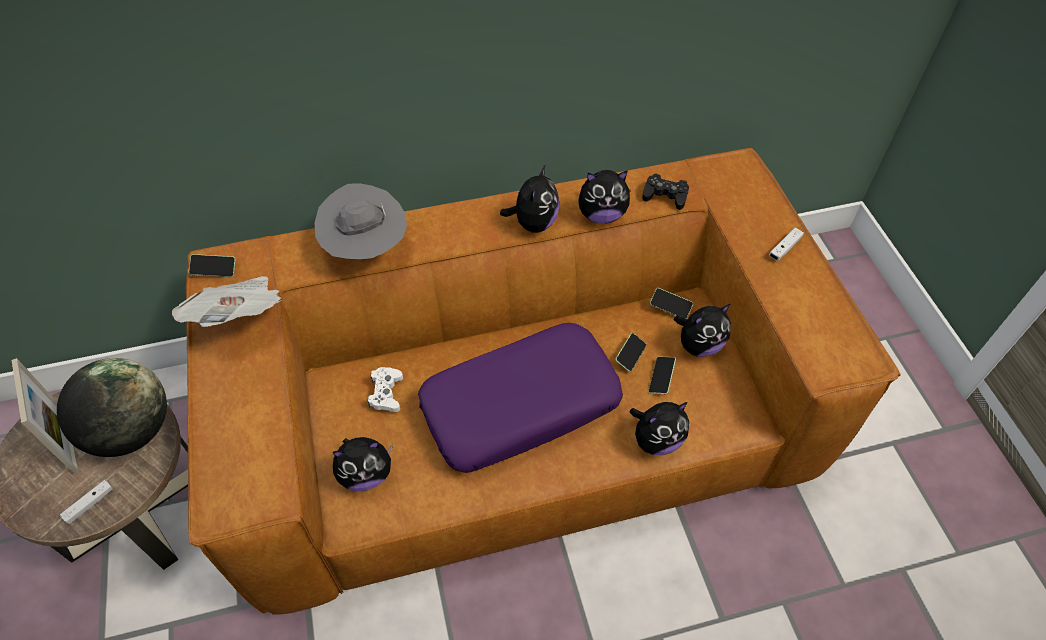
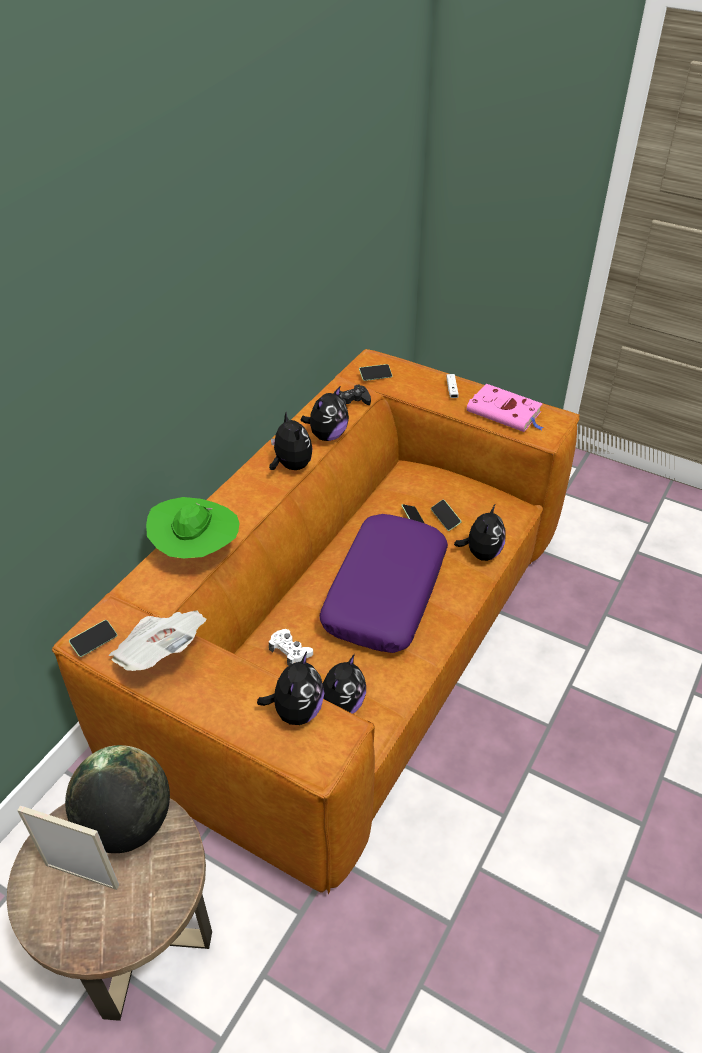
camera: 45 degrees left, 10 degrees down
(90, 504) = (161, 894): white game controller -> none
(366, 249) = (197, 552): grey hat -> green hat
(670, 307) = (401, 478): phone -> phone (375, 376)
(699, 345) = (443, 487): plush toy -> plush toy (296, 711)
(812, 313) = (506, 413): none -> pink book

